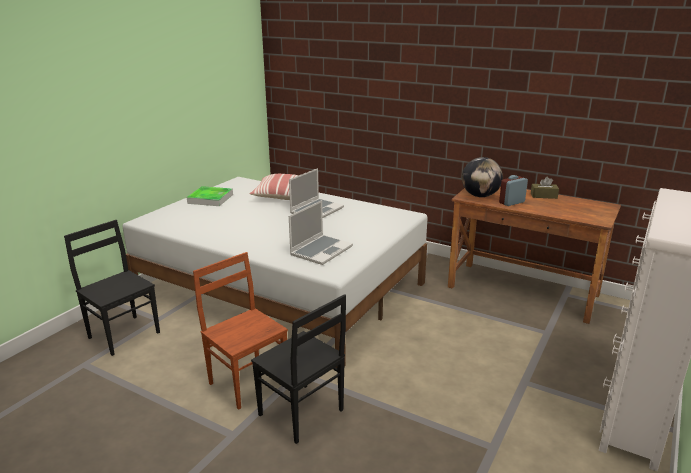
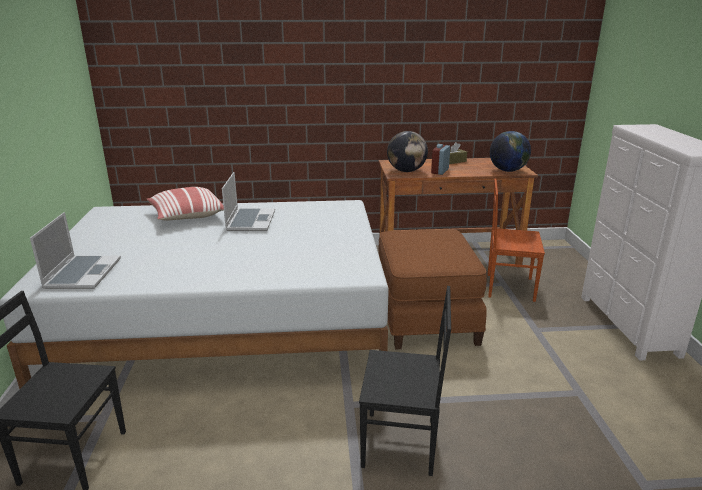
camera: 35 degrees left, 0 degrees up
(210, 199) = (95, 238): tray -> none
(248, 381) = (307, 438): brown chair -> brown chair (509, 287)
(321, 250) = (318, 258): laptop -> laptop (82, 273)
(432, 335) = (424, 318): none -> brown ottoman
(584, 216) = (508, 171): none -> globe

